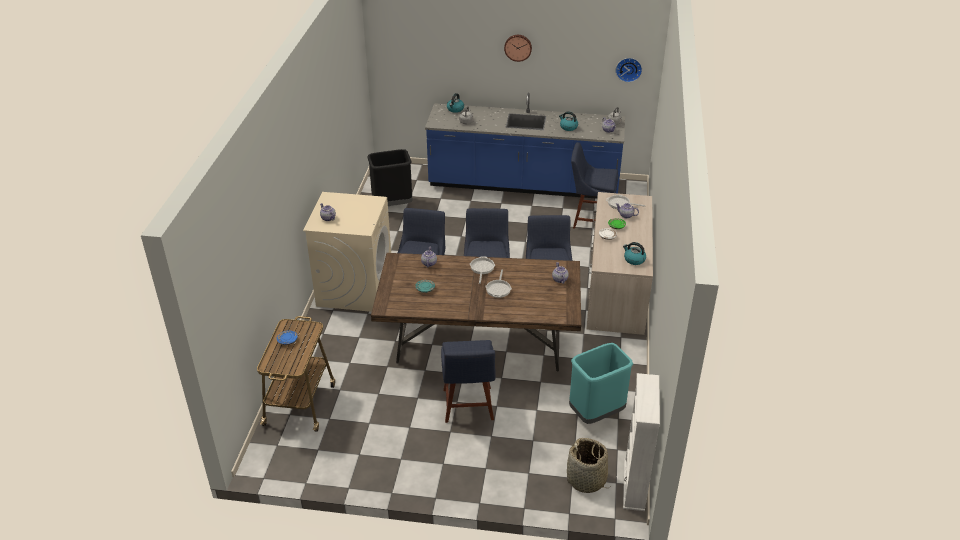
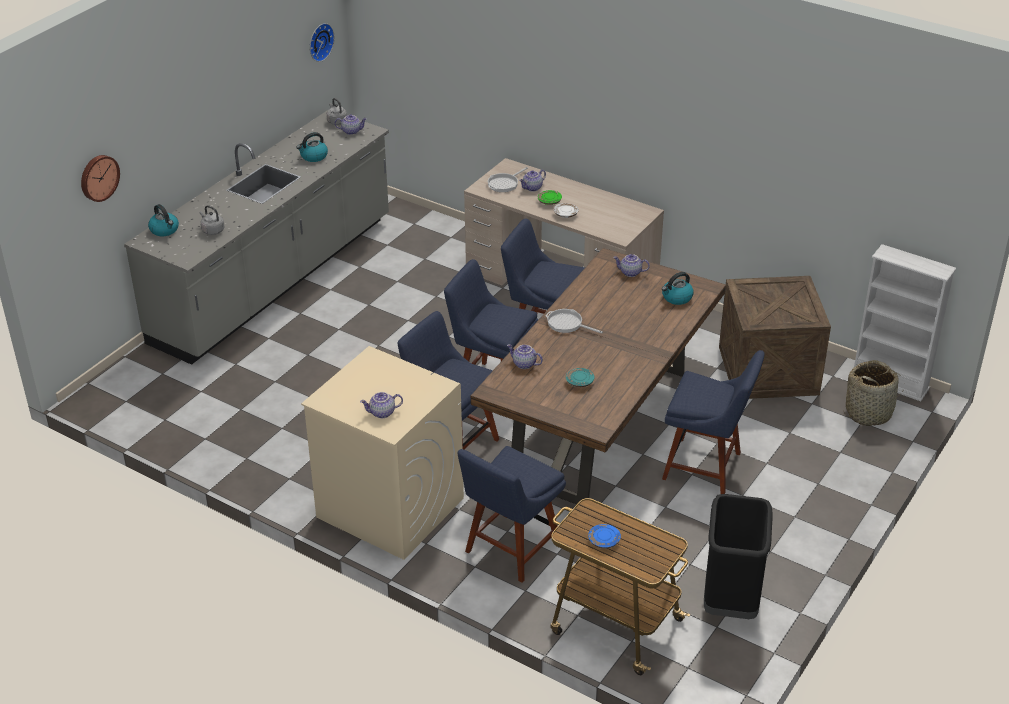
camera: 65 degrees left, 0 degrees up
(392, 205) = (208, 415): black trash can -> black trash can (730, 600)
(498, 289) = (619, 323): frying pan -> none
(518, 47) = (204, 86): wall clock -> wall clock (98, 177)
(523, 185) = (275, 281): blue counter -> grey counter
(590, 219) = (404, 253): blue chair -> blue chair (510, 550)
(596, 413) = (769, 371): turquoise trash can -> crate
(634, 259) = (625, 211): kettle -> kettle (676, 298)

